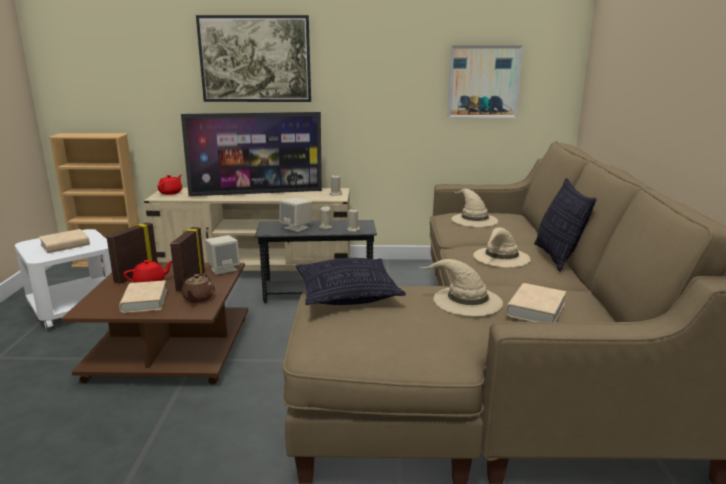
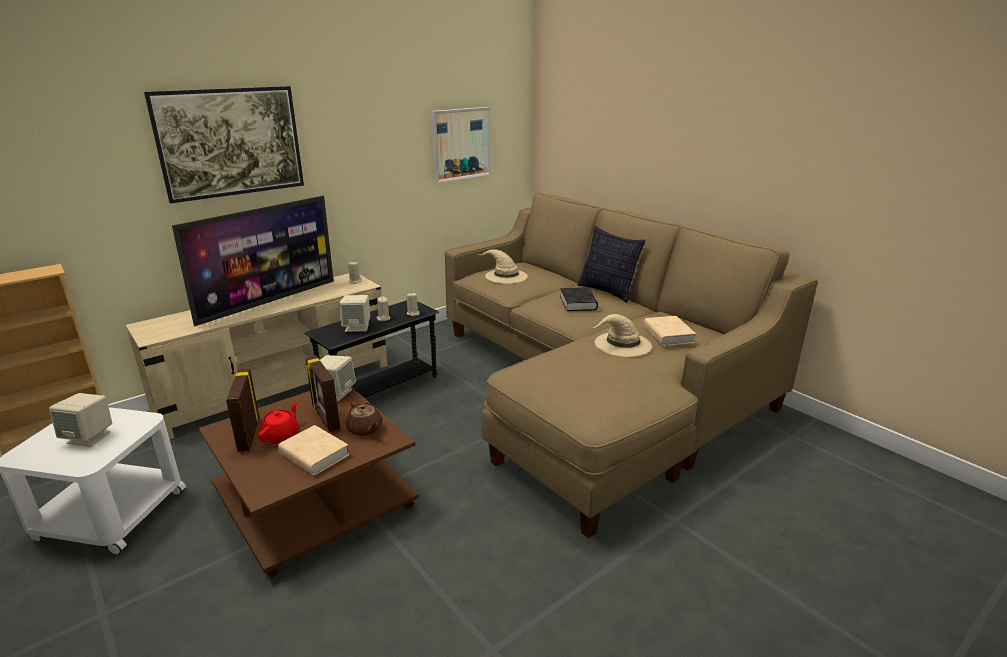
camera: 40 degrees left, 5 degrees up
(65, 245) = (89, 437): beige book -> beige speaker
(171, 192) = (156, 328): red teapot -> none
(347, 295) = (541, 371): pillow -> none
(501, 257) = (578, 303): beige hat -> black book

